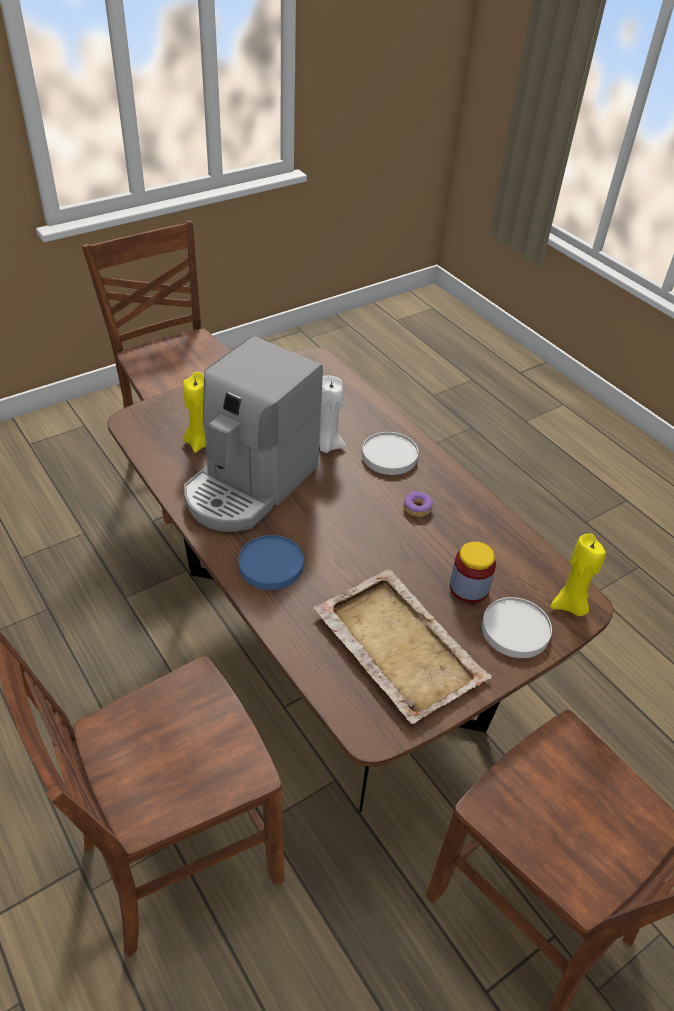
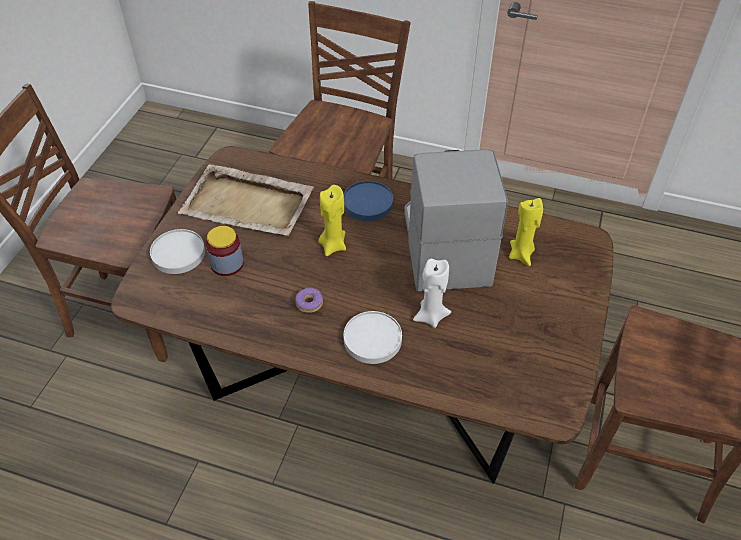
camera: 145 degrees right, 5 degrees up
(570, 606) = (146, 293): yellow candle -> yellow candle (333, 245)

